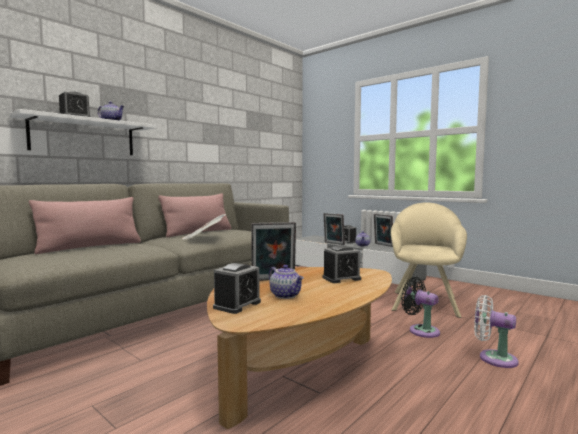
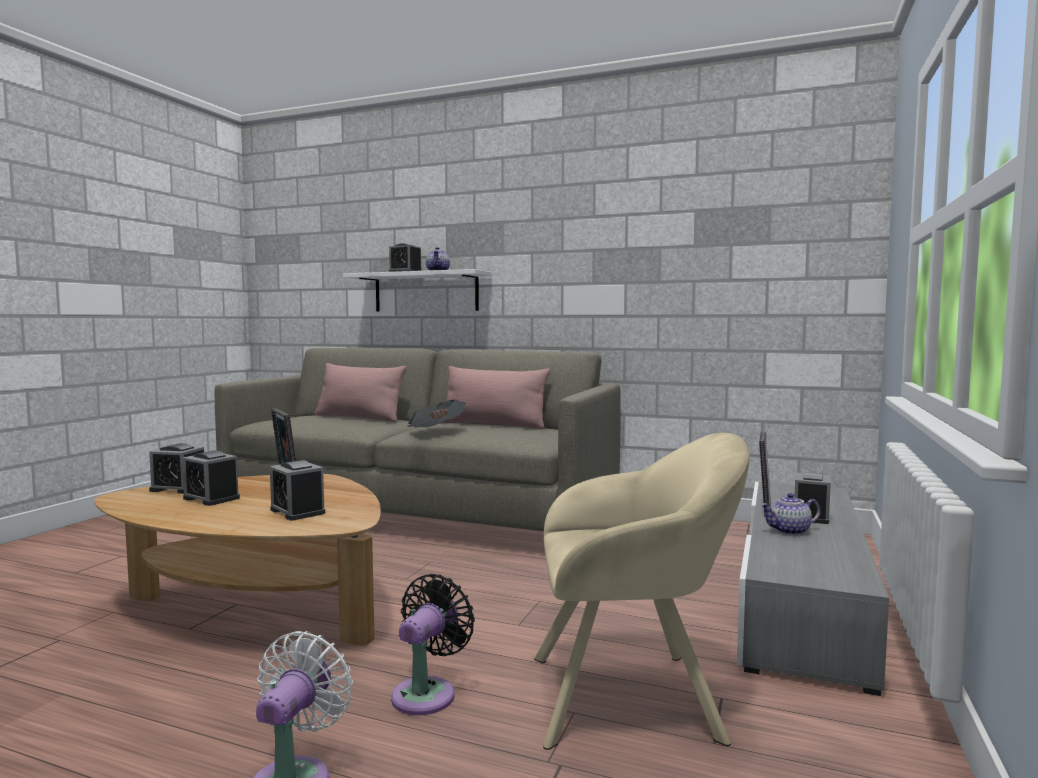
camera: 70 degrees right, 0 degrees up
(286, 295) = (211, 498): teapot -> alarm clock
(383, 245) = (837, 548): picture frame -> none

